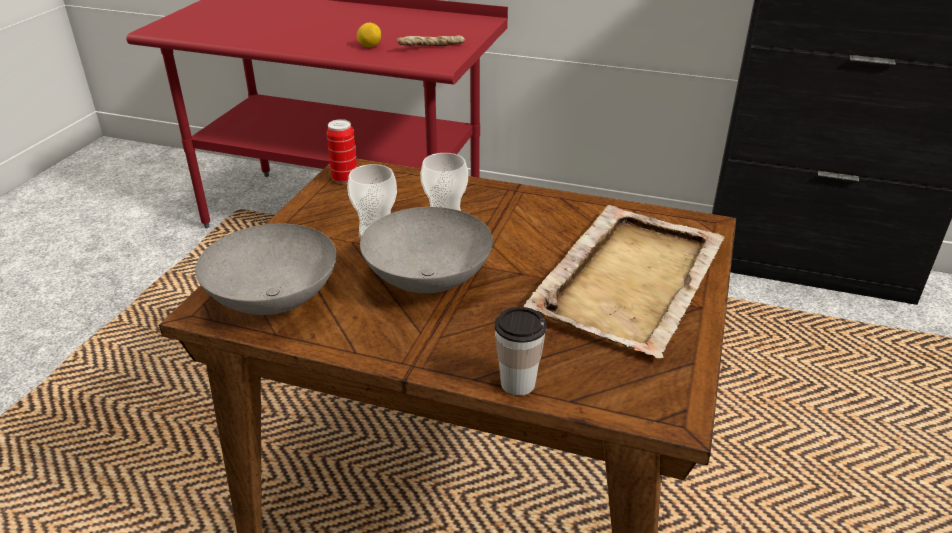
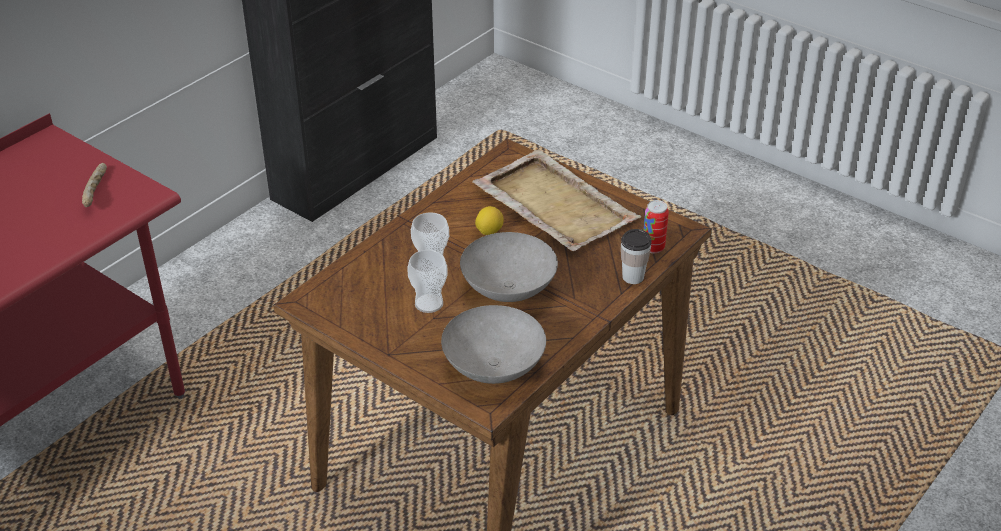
camera: 70 degrees left, 5 degrees up
(345, 179) = (325, 306): can -> can (653, 248)
(370, 46) = (49, 231): lemon -> lemon (489, 231)

